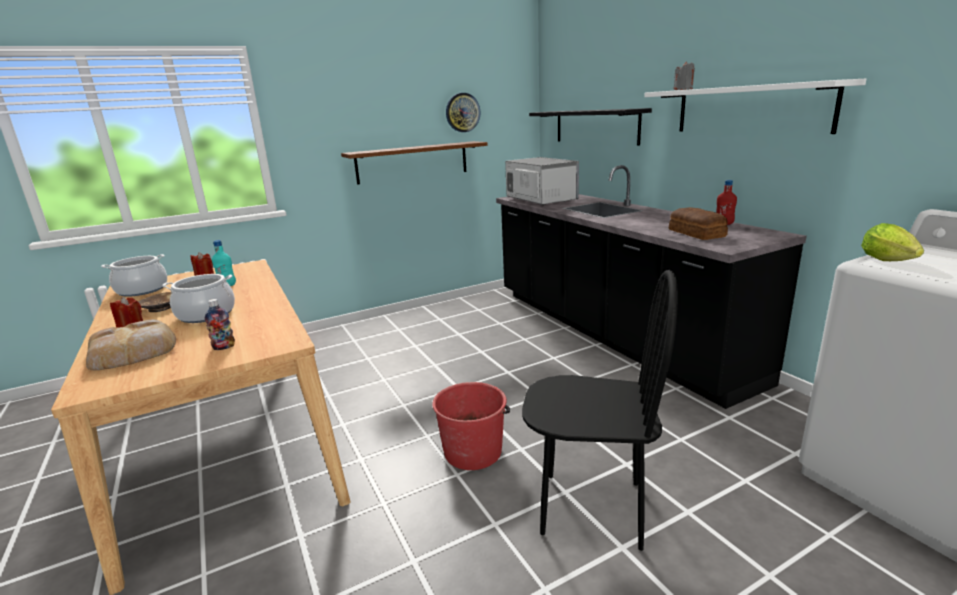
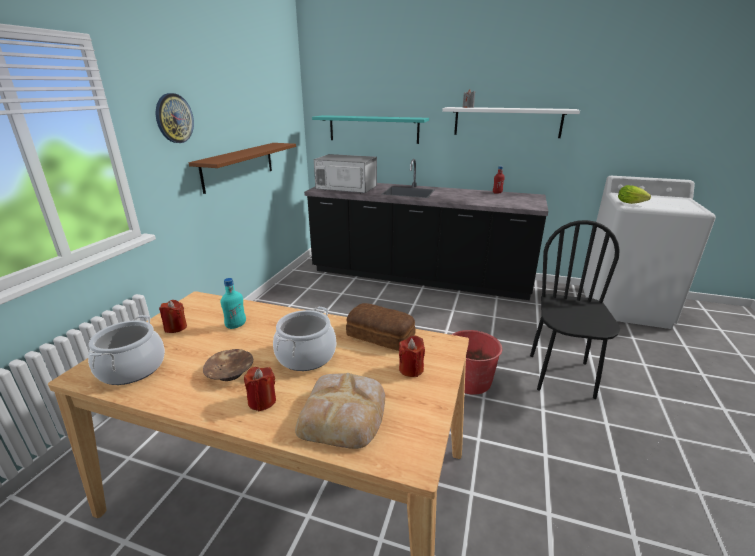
camera: 45 degrees left, 5 degrees up
(224, 347) = (411, 369): bottle -> red candle
(462, 112) = (265, 116): wall clock -> wall clock (174, 118)
(591, 508) = (561, 375): black chair -> black chair turned 45 degrees counterclockwise
(595, 126) = (373, 129): black shelf -> turquoise shelf
(696, 233) = (502, 201): bread -> bread (381, 336)

